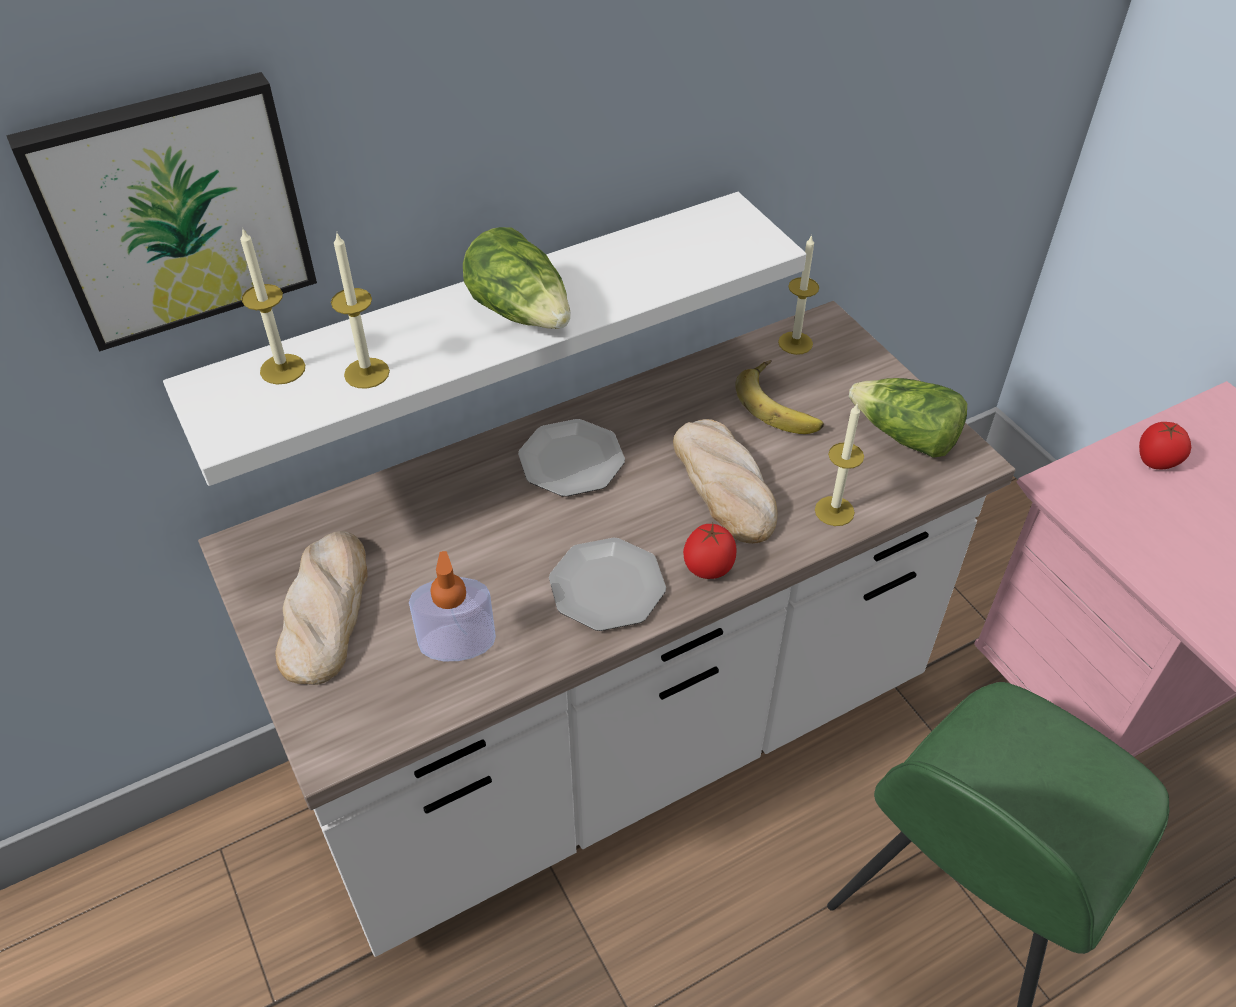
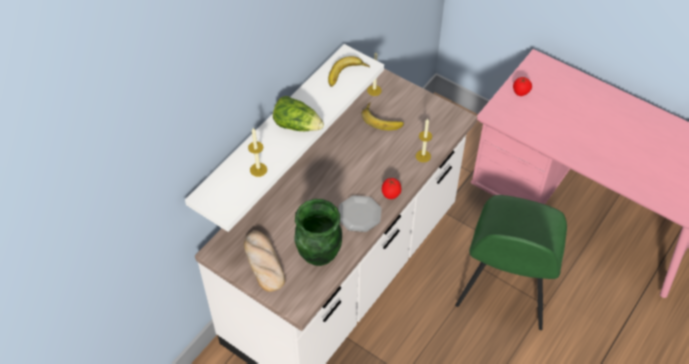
camera: 25 degrees left, 5 degrees up
(174, 210) = (191, 138): picture -> none
(282, 369) = (226, 179): candle -> none
(457, 642) = (319, 255): soap dispenser -> green vase
(572, 460) = (317, 171): plate -> none
(704, 251) = (347, 75): none -> banana
(725, 485) = (379, 160): bread -> none
(905, 437) = (433, 117): lettuce -> none

